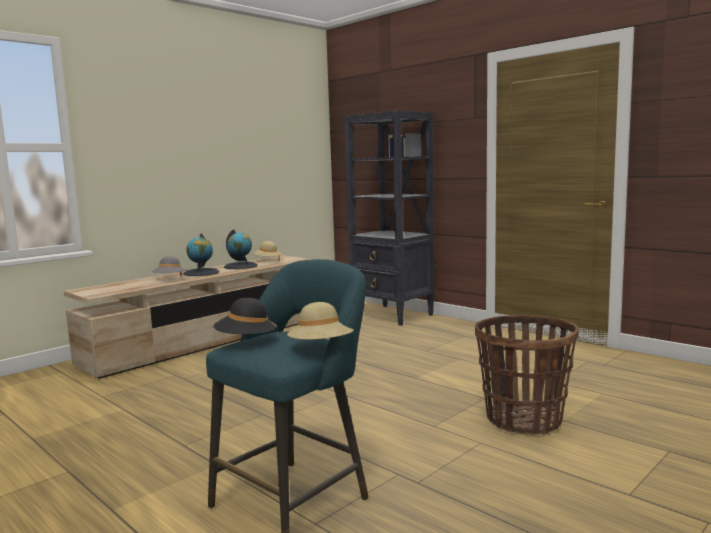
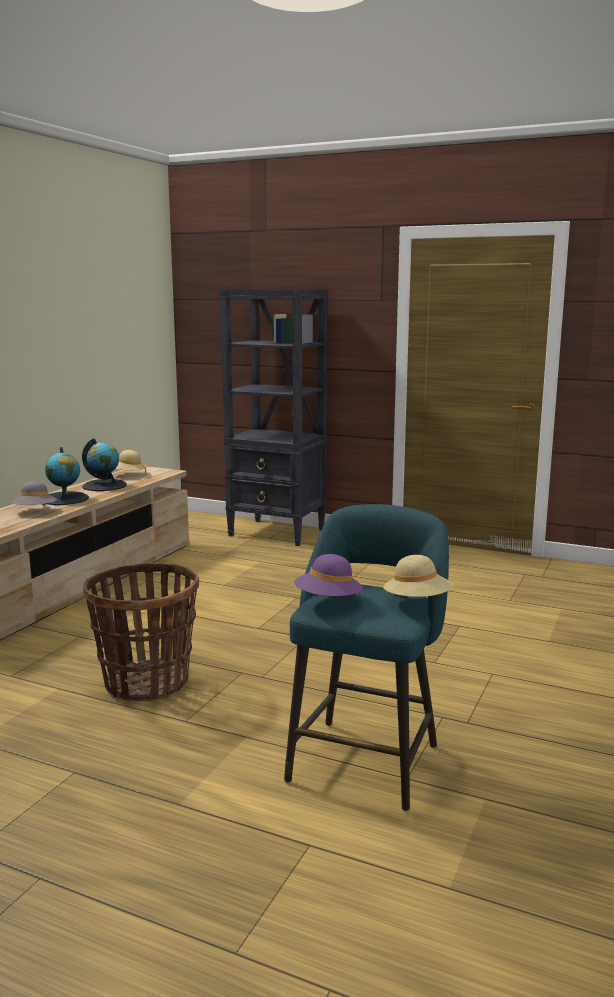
camera: 20 degrees left, 5 degrees up
(246, 341) = (328, 601): black hat -> purple hat
(523, 419) = (512, 644): basket -> basket (146, 683)

